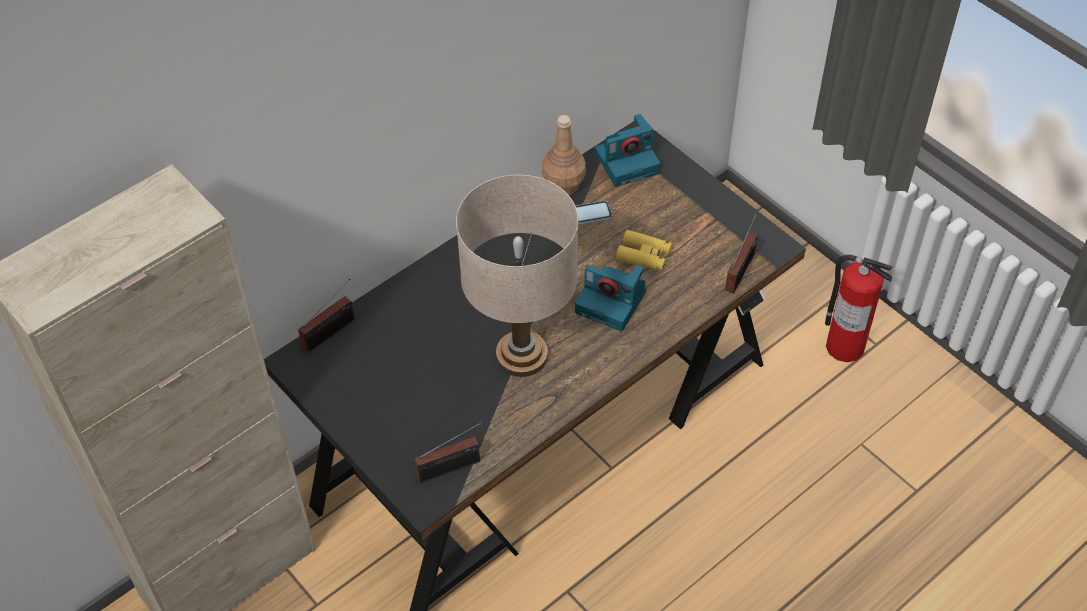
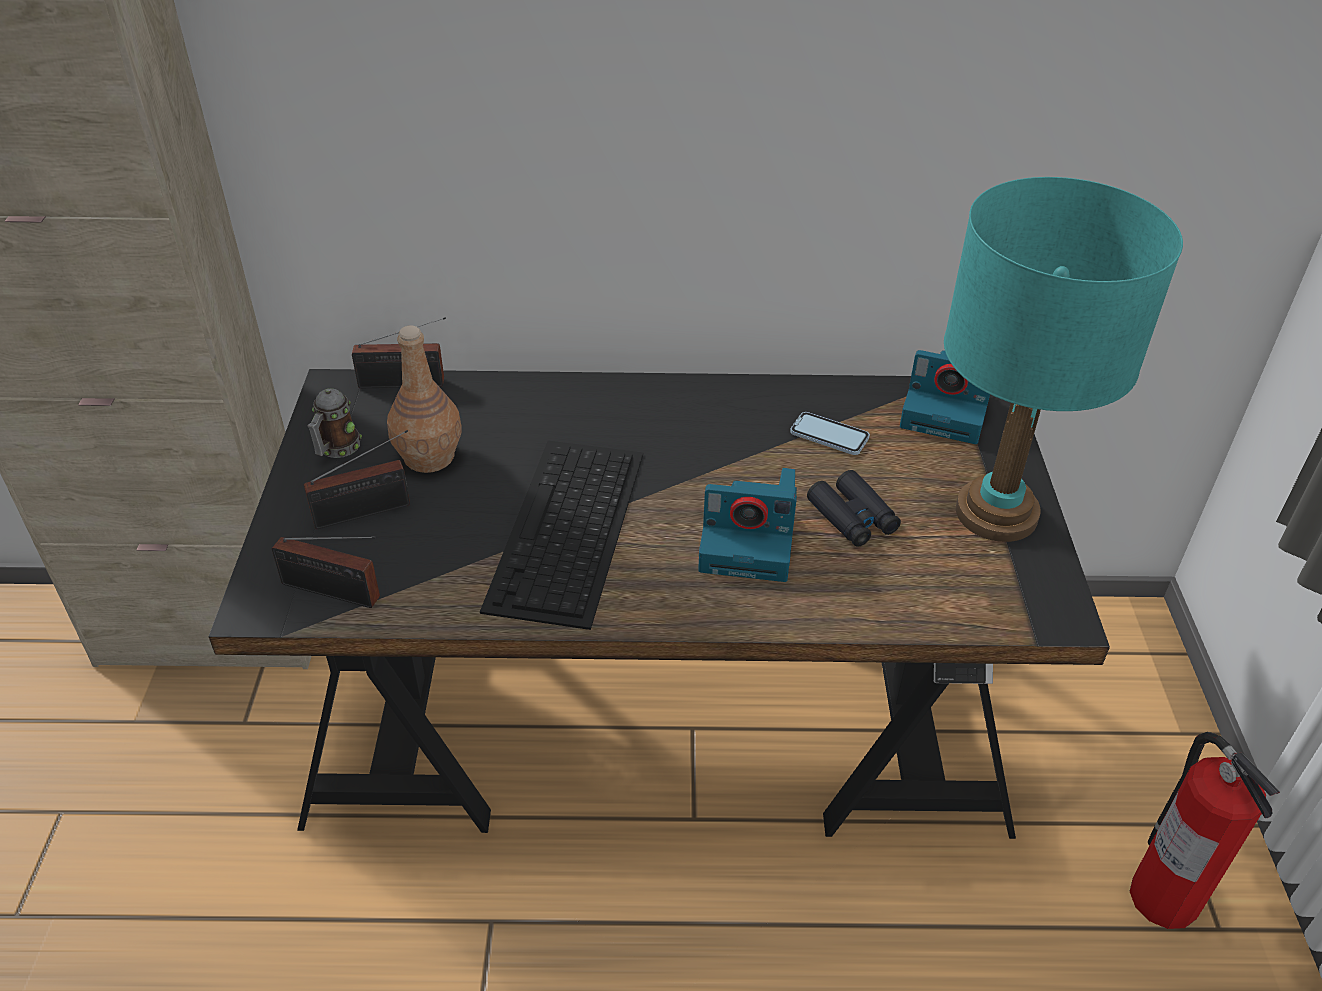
camera: 40 degrees right, 10 degrees down
(347, 396) = (336, 449): none -> mug
(522, 355) = (568, 530): beige table lamp -> keyboard
(563, 184) = (836, 392): brown bottle -> brown bottle (430, 456)
(612, 302) = (750, 542): camera -> camera turned 60 degrees counterclockwise
(644, 255) = (852, 517): yellow binoculars -> black binoculars
(703, 209) = (996, 514): none -> turquoise table lamp
(742, 269) = (976, 614): radio -> radio (367, 511)

